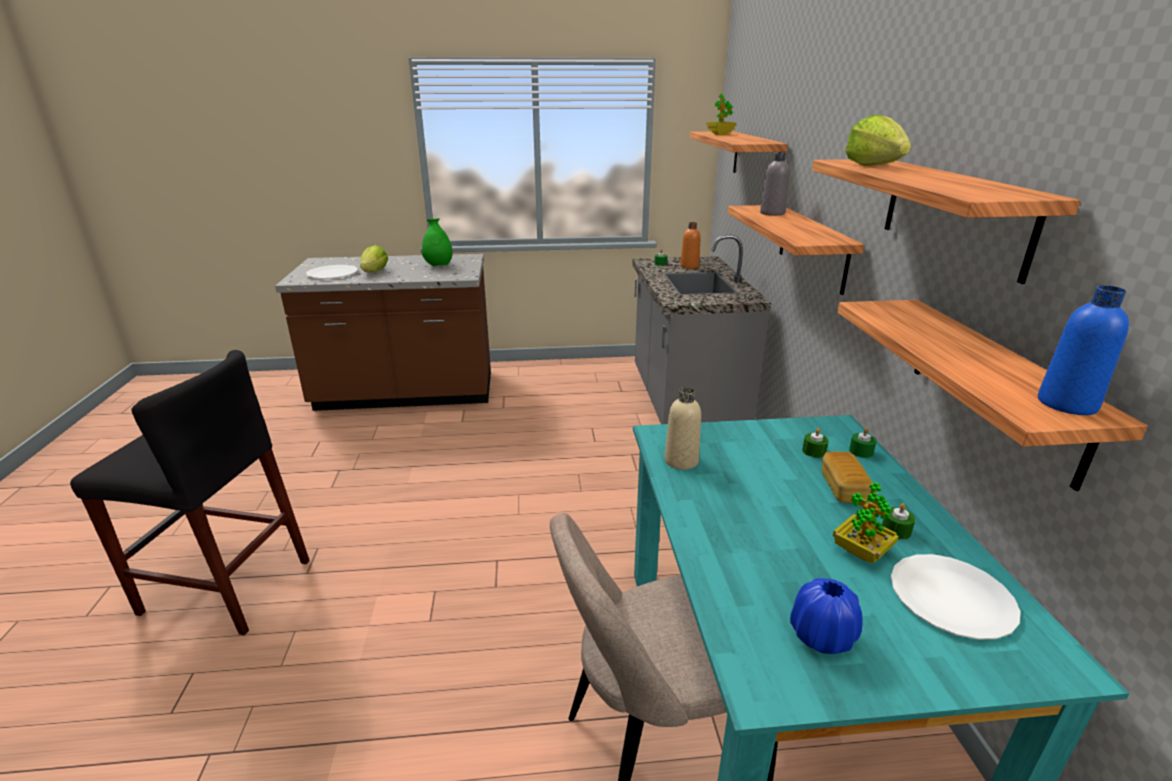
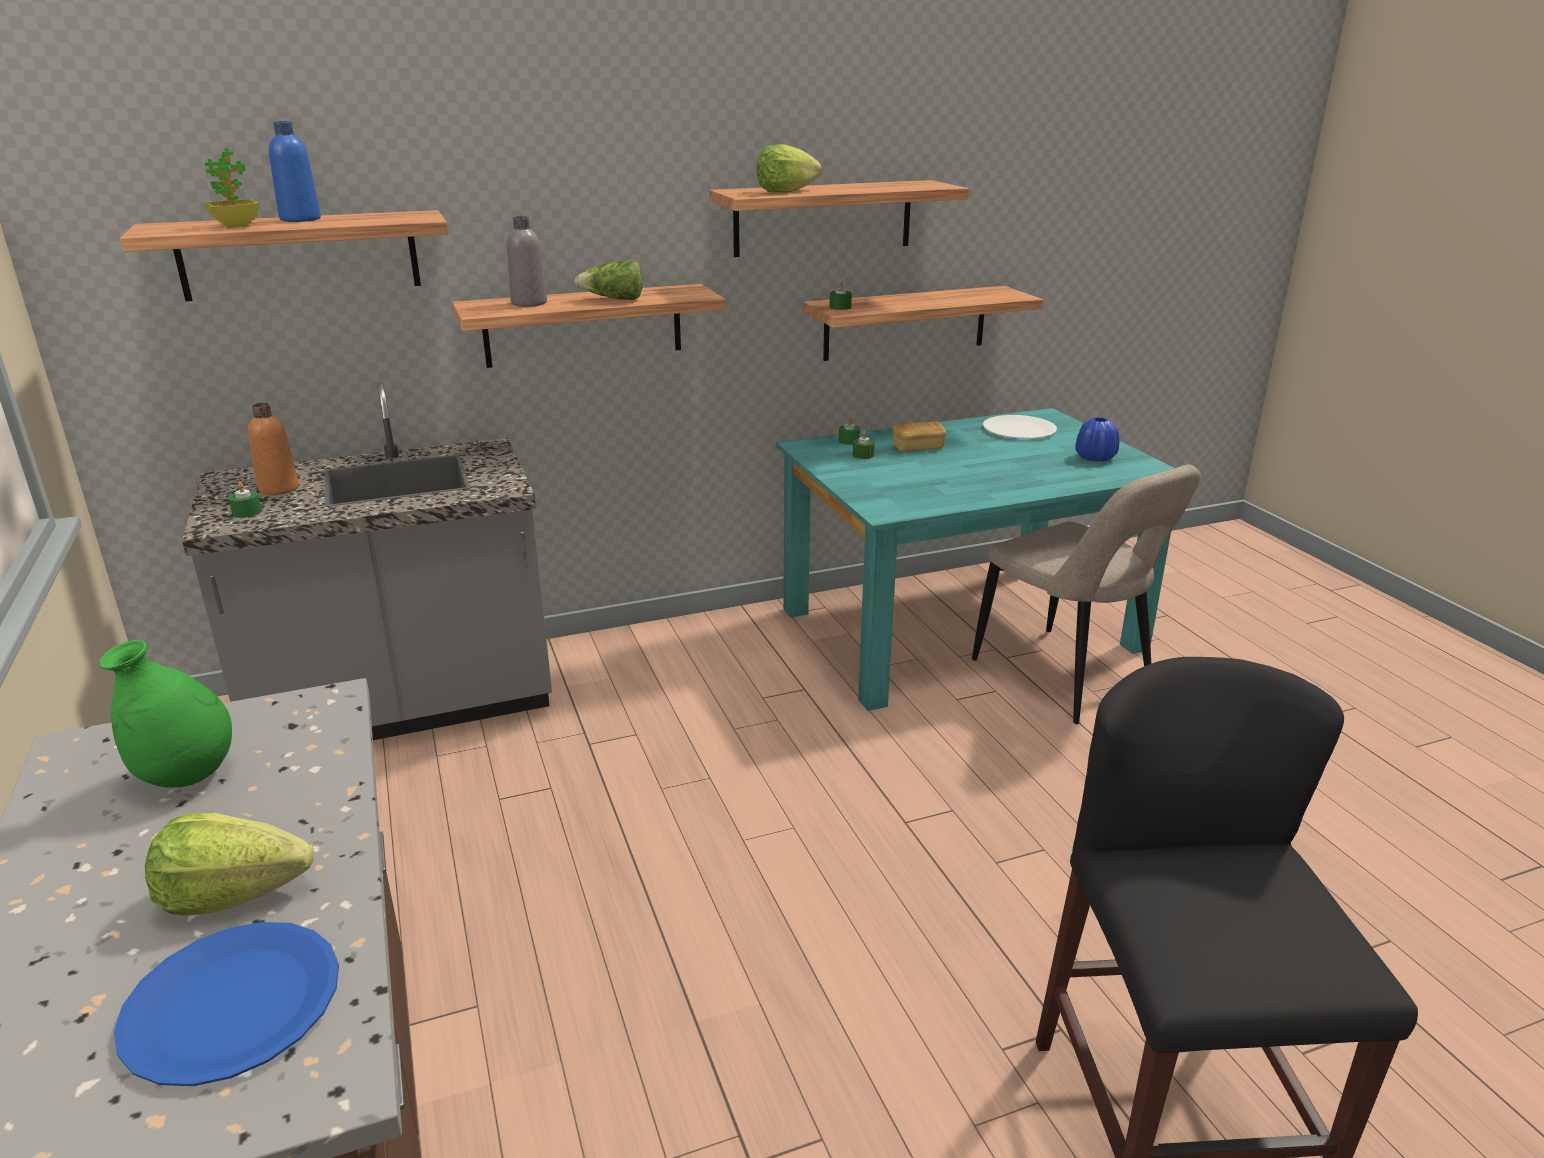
camera: 105 degrees left, 0 degrees up
(332, 273) = (232, 1005): white plate -> blue plate
(681, 461) = (928, 500): beige bottle -> none
(786, 225) = (614, 299): none -> lettuce
(861, 551) = (997, 446): potted plant -> none
(896, 530) = (959, 437): green candle -> green candle (840, 307)
(1067, 404) = (995, 291): blue bottle -> blue bottle (300, 219)

